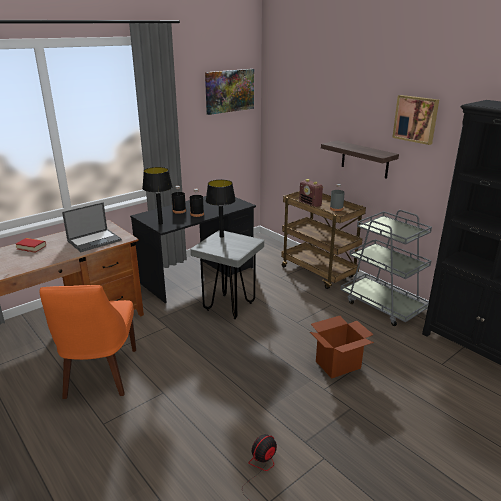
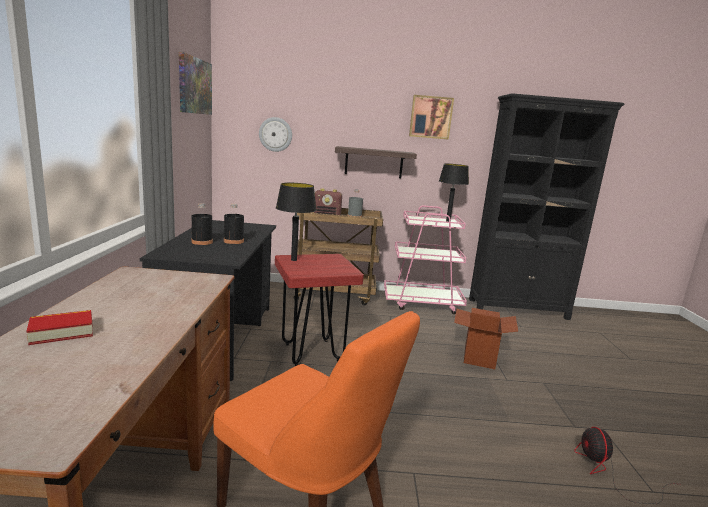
camera: 50 degrees left, 10 degrees down
(95, 240) = (171, 292): laptop -> none
(160, 223) = (212, 257): black table lamp -> black table lamp (448, 221)
(229, 306) = (312, 352): grey stool -> red stool
(296, 125) = (275, 134): none -> wall clock
(383, 305) = (422, 303): grey cart -> pink cart

